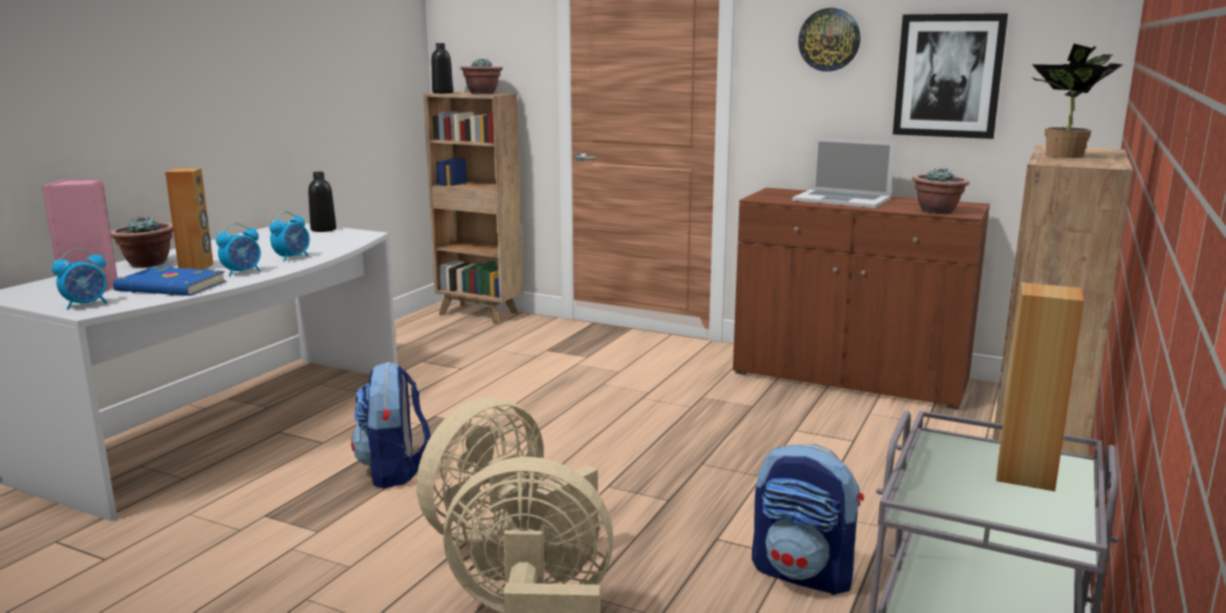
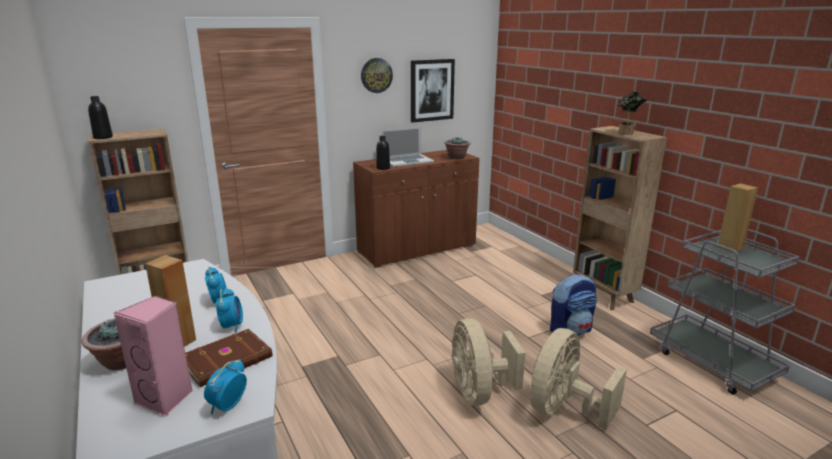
camera: 55 degrees left, 5 degrees up
(86, 305) = (227, 406): alarm clock -> alarm clock turned 150 degrees counterclockwise
(170, 287) = (228, 361): blue book -> brown book
(323, 229) = (146, 275): black bottle -> black bottle (383, 168)
(394, 471) = (361, 403): backpack -> none
(482, 93) = (143, 133): potted plant -> none

